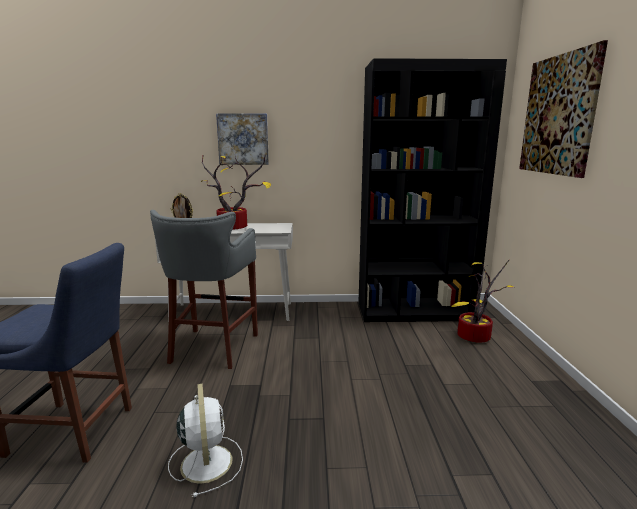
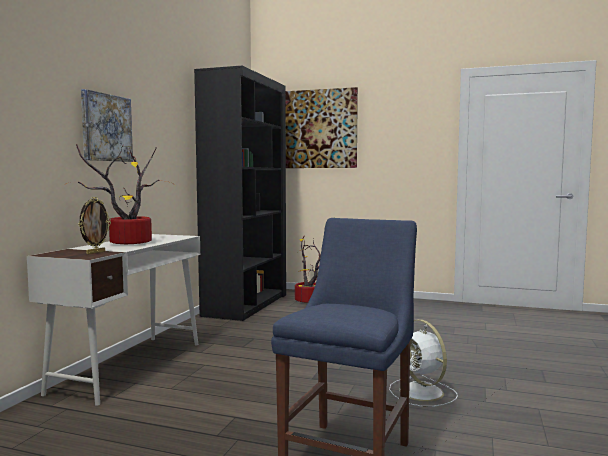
camera: 70 degrees left, 10 degrees down
(206, 461) = (423, 393): white fan -> white fan turned 120 degrees counterclockwise
(212, 349) = (223, 382): grey stool -> none

